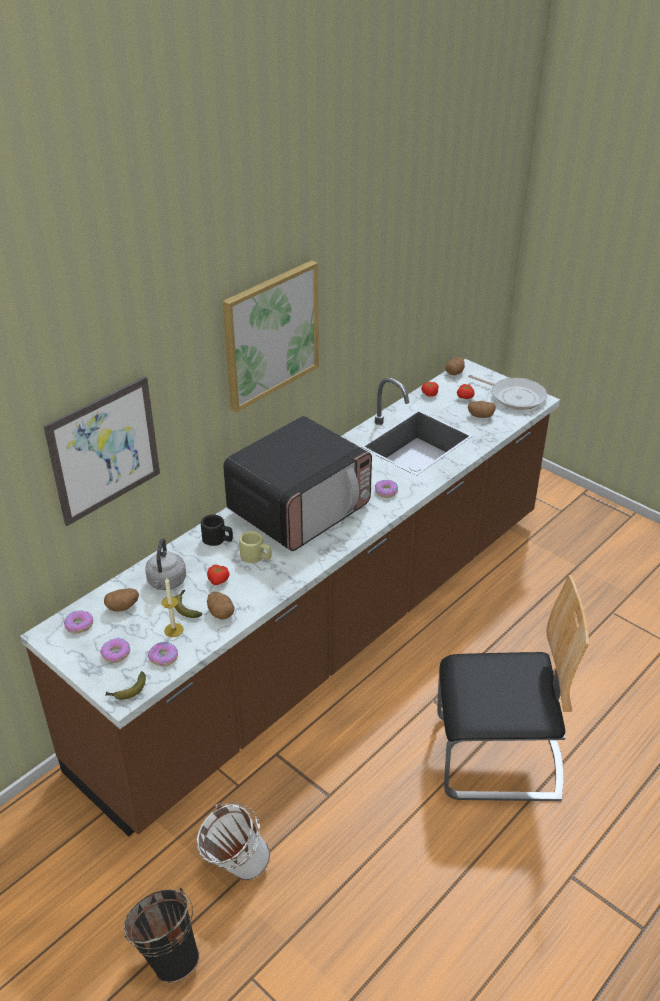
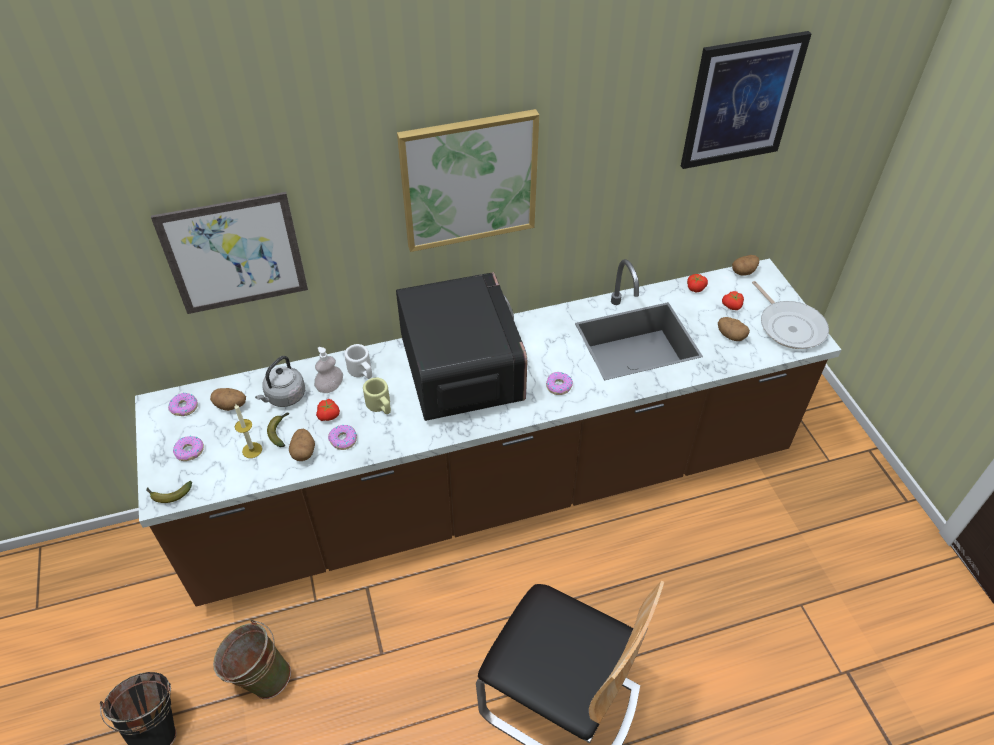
camera: 30 degrees right, 10 degrees up
(163, 657) = (222, 474): donut -> donut (343, 440)
(200, 560) = (330, 387): none -> soap dispenser
(218, 540) = (362, 371): black mug -> white mug
(234, 867) = (259, 677): white bucket -> green bucket
(300, 508) = (461, 369): microwave -> microwave turned 90 degrees counterclockwise
(433, 227) = (741, 101): none -> picture

